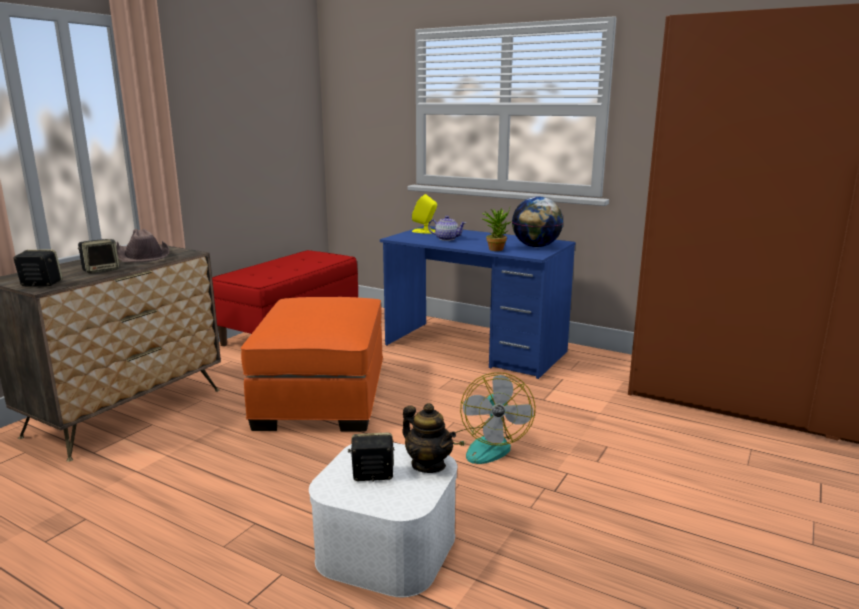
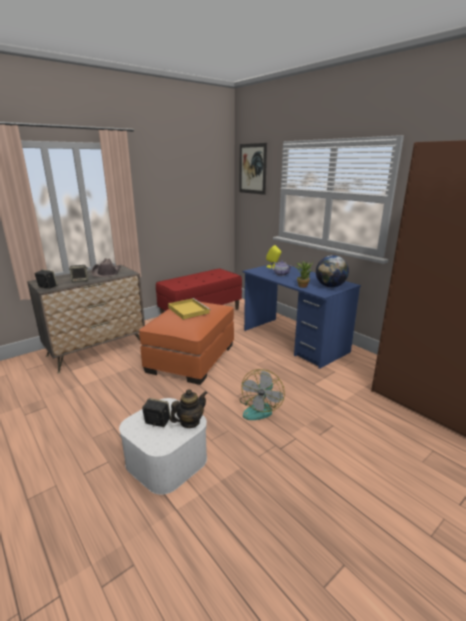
camera: 20 degrees right, 5 degrees up
(313, 308) = (188, 310): none -> yellow tray
(358, 75) = (252, 169): none -> picture
(428, 465) = (190, 422): teapot -> teapot turned 105 degrees counterclockwise

